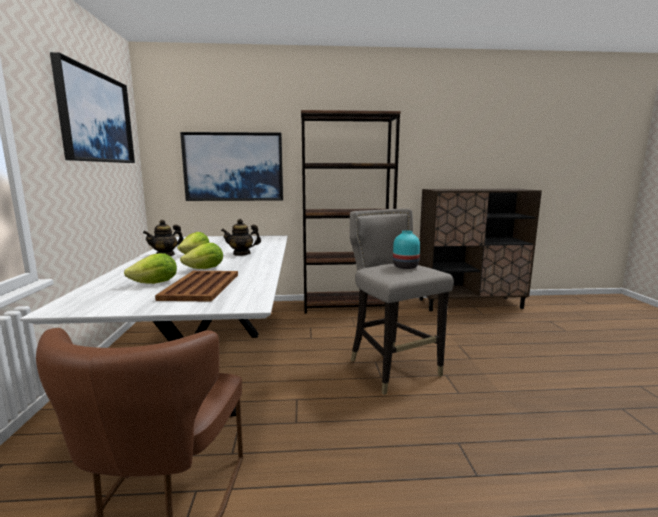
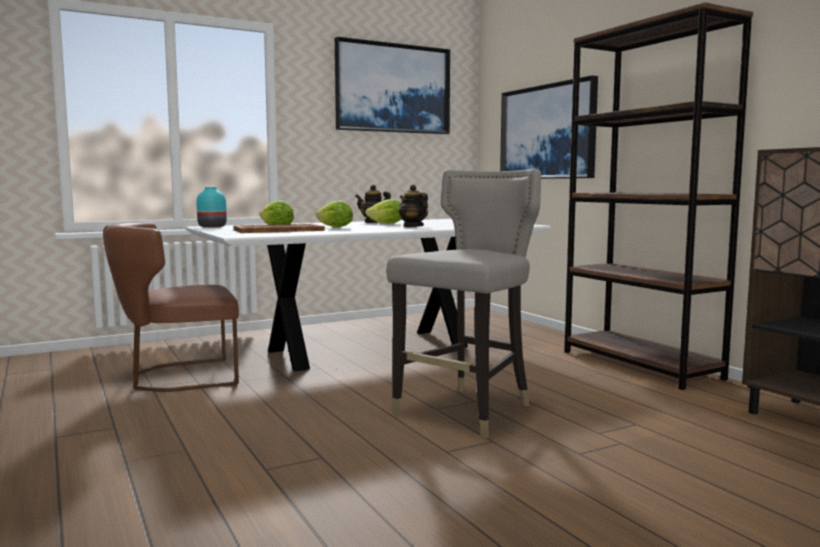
camera: 65 degrees right, 5 degrees down
(405, 266) = (473, 251): turquoise vase -> turquoise vase (213, 226)

